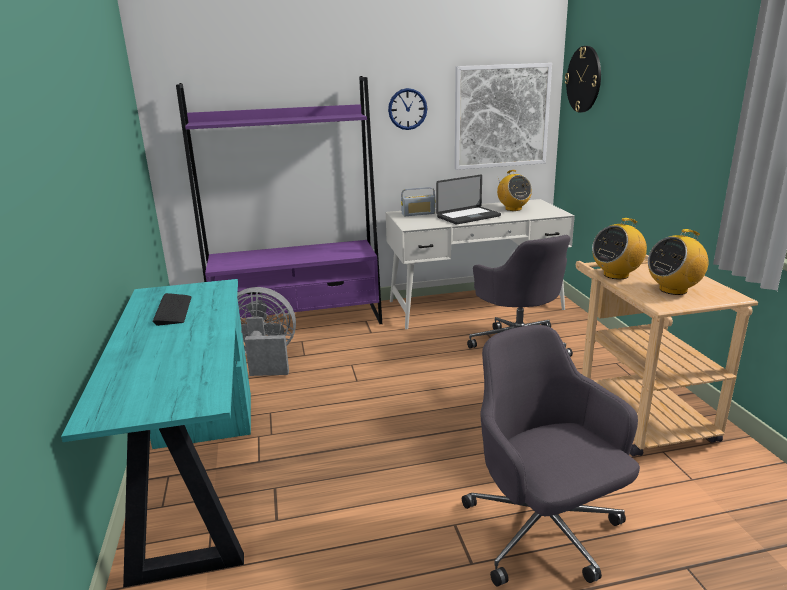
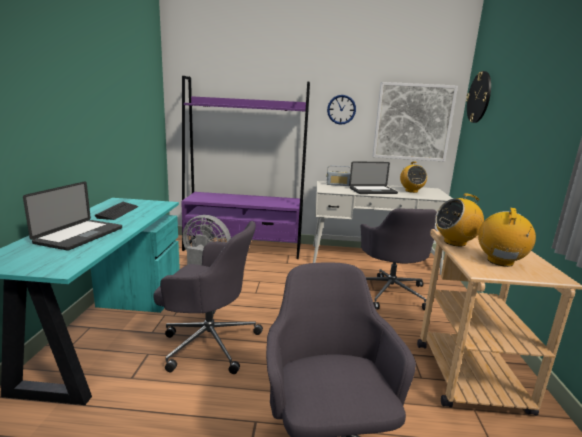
camera: 15 degrees right, 5 degrees down
(167, 354) = (80, 235): none -> laptop
(340, 455) = (208, 342): none -> grey office chair
(673, 290) = (500, 261): radio -> radio turned 120 degrees clockwise

